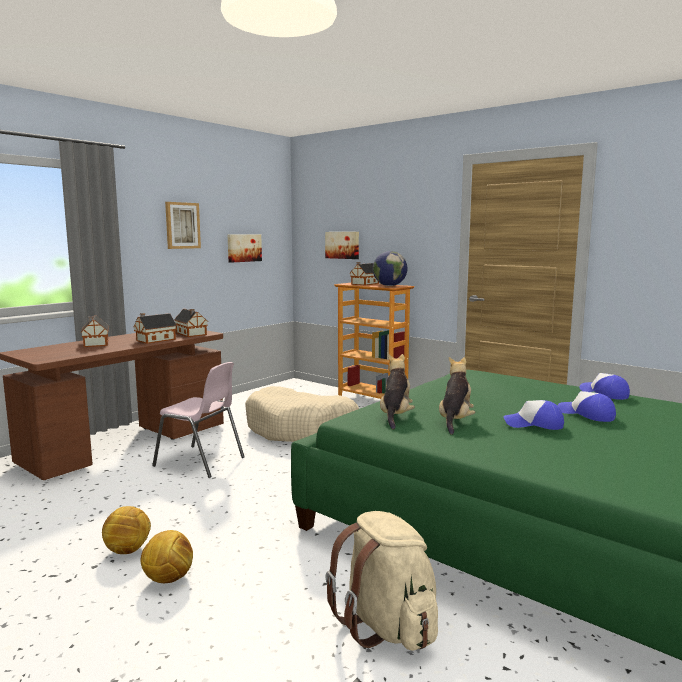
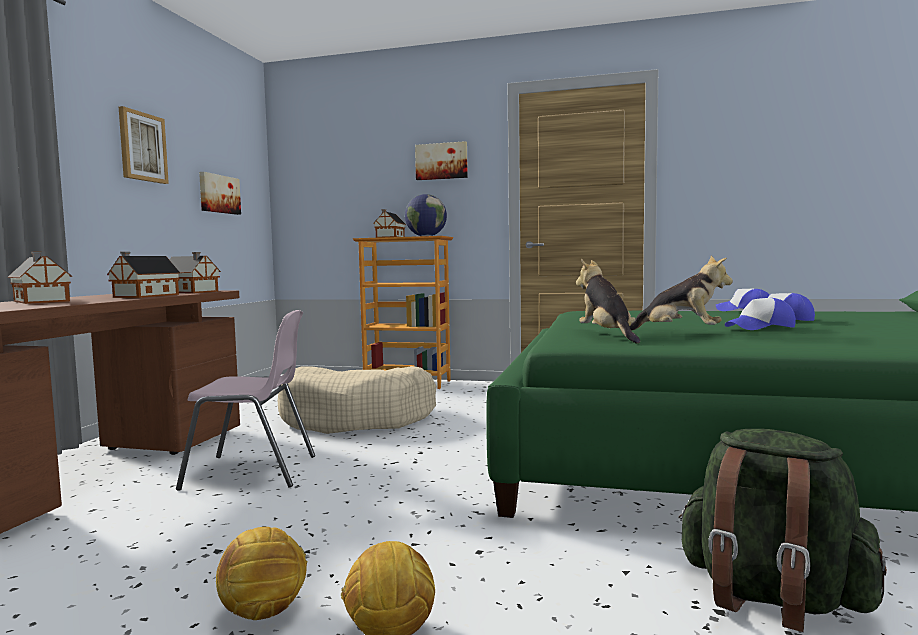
camera: 25 degrees left, 5 degrees down
(342, 245) = (349, 195): picture -> picture (441, 161)
(386, 625) = (771, 598): beige backpack -> green backpack
(455, 421) = (679, 333): plush toy -> plush toy turned 120 degrees clockwise

